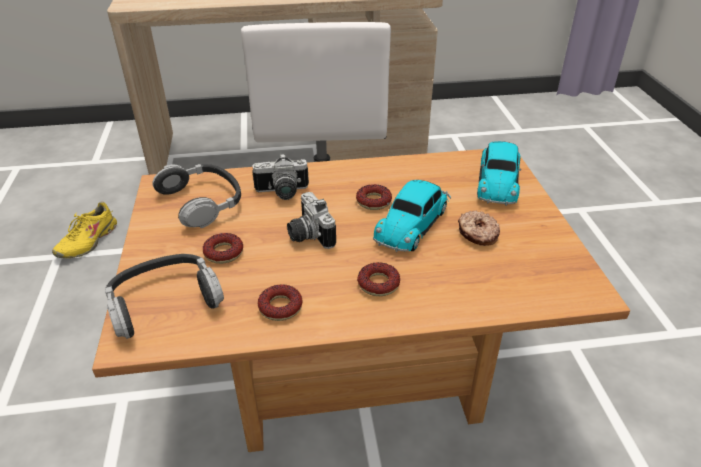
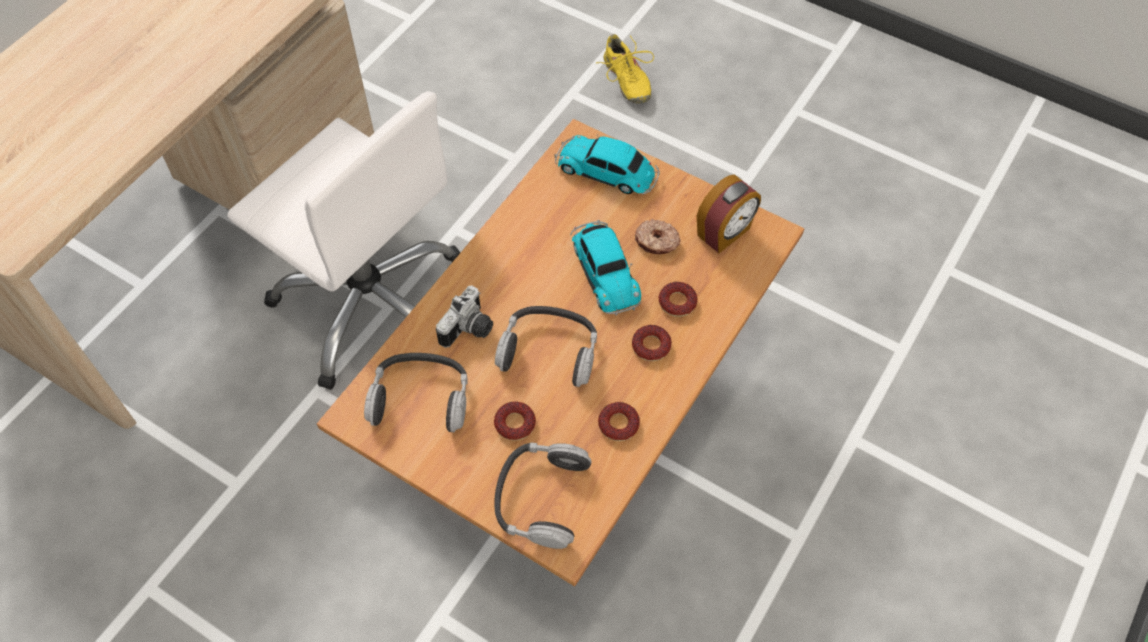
camera: 50 degrees left, 20 degrees up
(87, 241) = (152, 544): yellow shoe -> yellow shoe (626, 80)
(308, 235) = (549, 351): camera -> headphones
(373, 201) = (549, 274): donut -> donut (677, 302)
(498, 181) = (608, 172): toy car -> toy car turned 150 degrees clockwise
(544, 264) = (724, 233): none -> alarm clock

